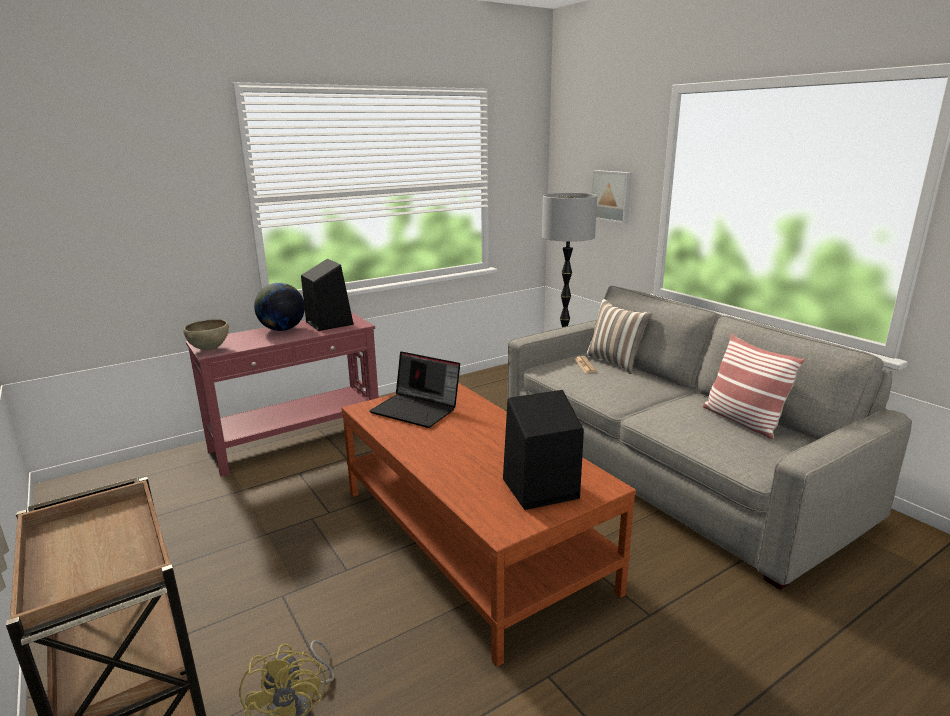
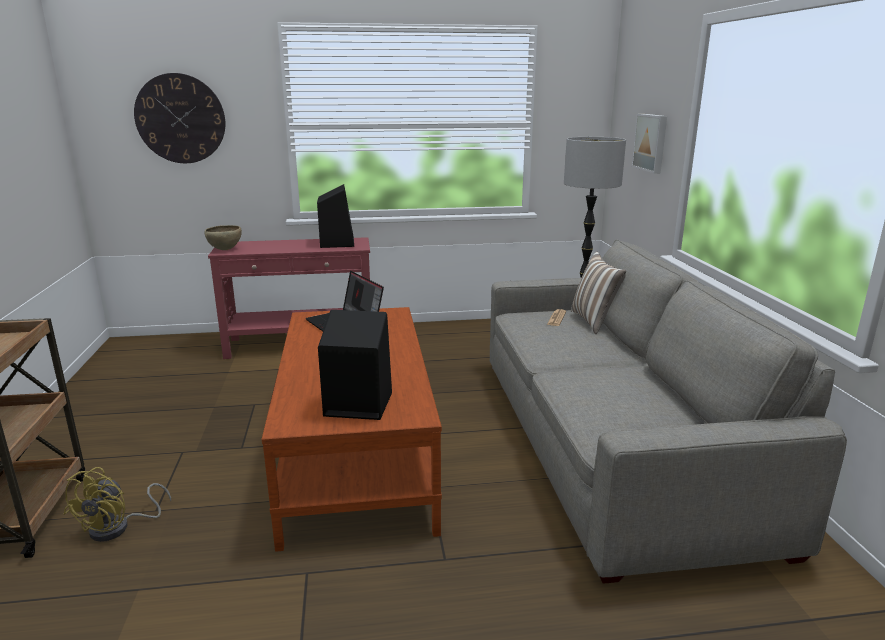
camera: 25 degrees right, 0 degrees up
(118, 198) = (180, 119): none -> wall clock
(282, 329) = (295, 243): globe -> none
(742, 420) = (655, 398): pillow -> none

